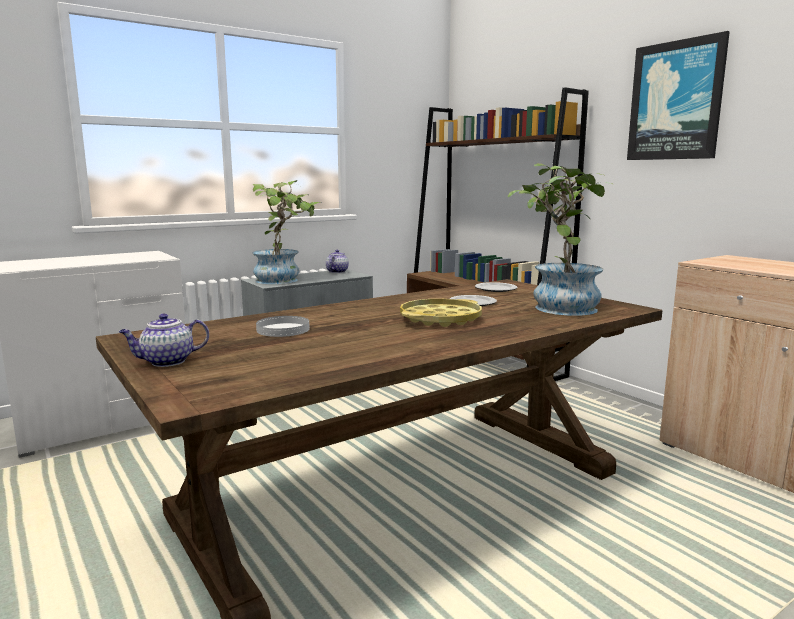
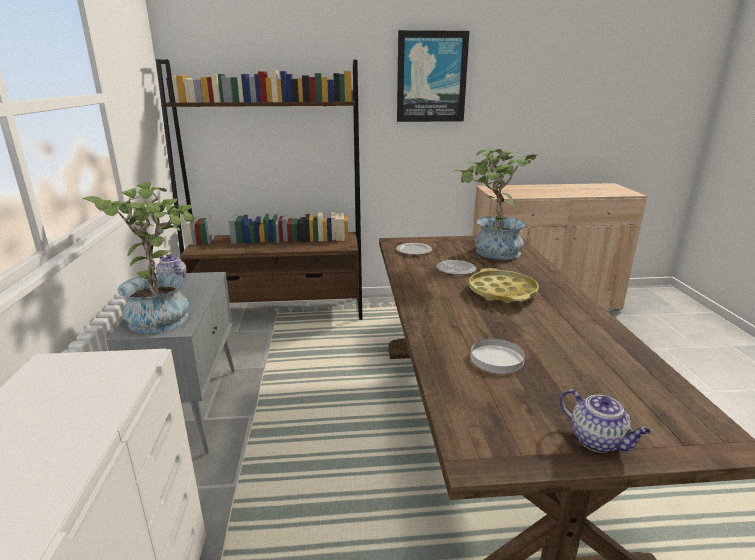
camera: 60 degrees left, 10 degrees up
(166, 362) = (598, 441): teapot -> teapot turned 45 degrees counterclockwise

